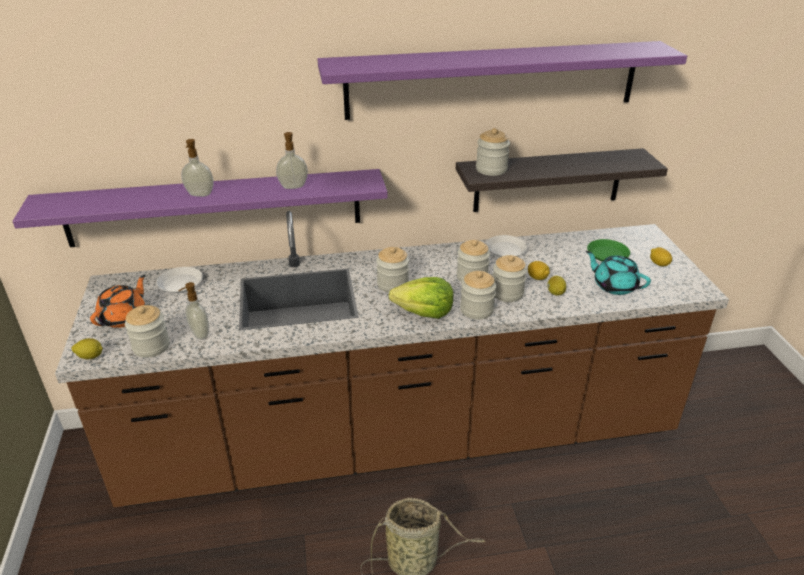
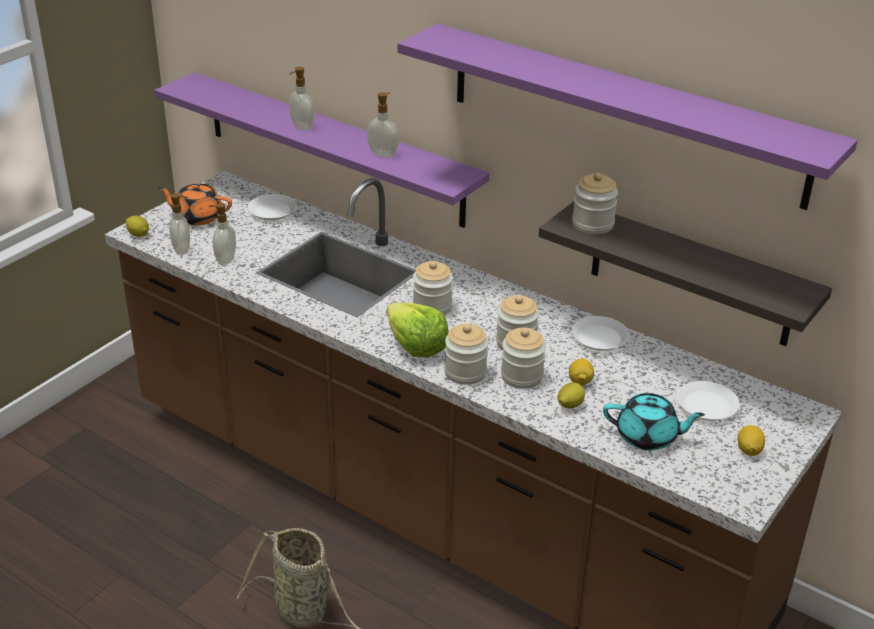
camera: 45 degrees right, 0 degrees up
(124, 317) = (198, 217): orange teapot -> orange teapot turned 150 degrees counterclockwise
(151, 346) = (183, 250): jar -> soap dispenser
(607, 254) = (706, 406): green plate -> white plate
(614, 285) = (648, 437): turquoise teapot -> turquoise teapot turned 105 degrees clockwise

